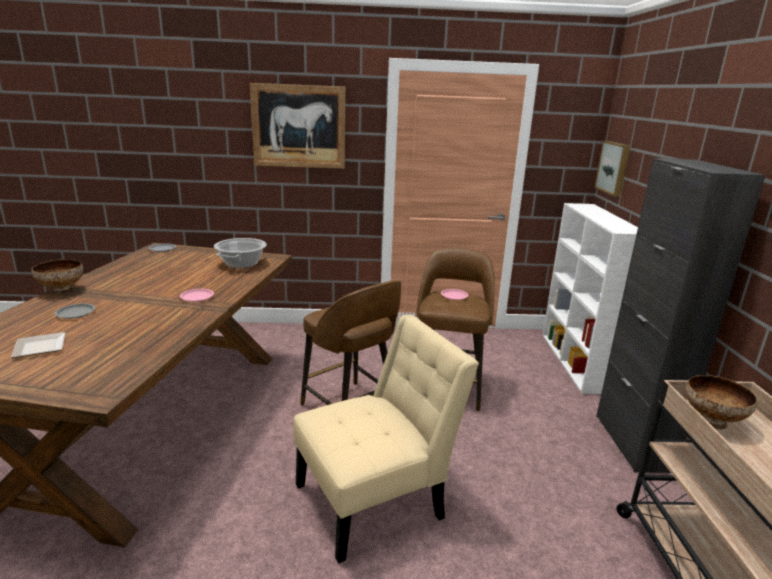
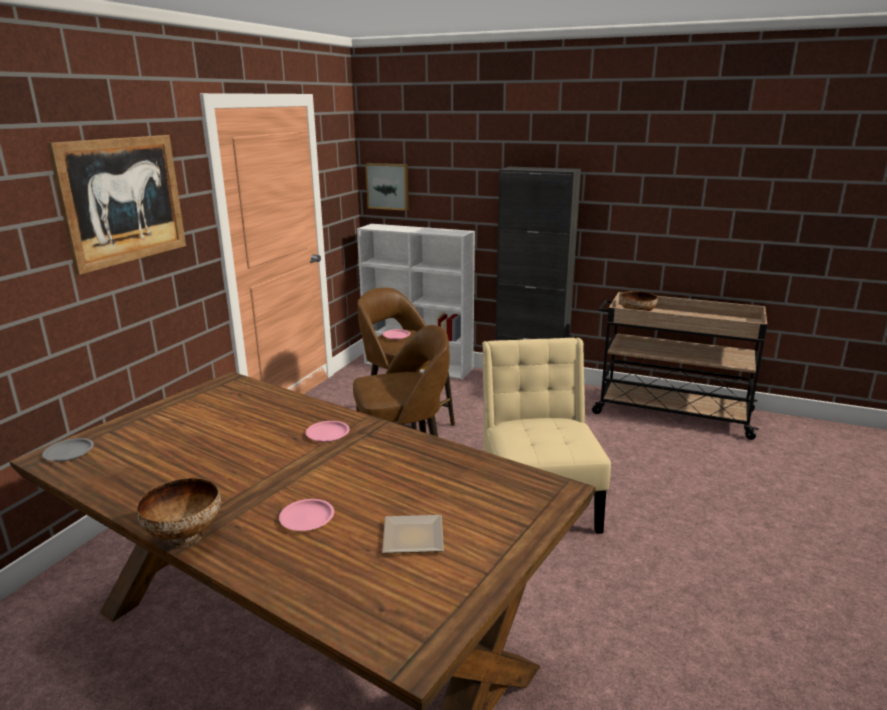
camera: 65 degrees left, 0 degrees up
(75, 313) = (307, 519): grey plate -> pink plate
(241, 264) = (230, 401): cooking pot -> none

